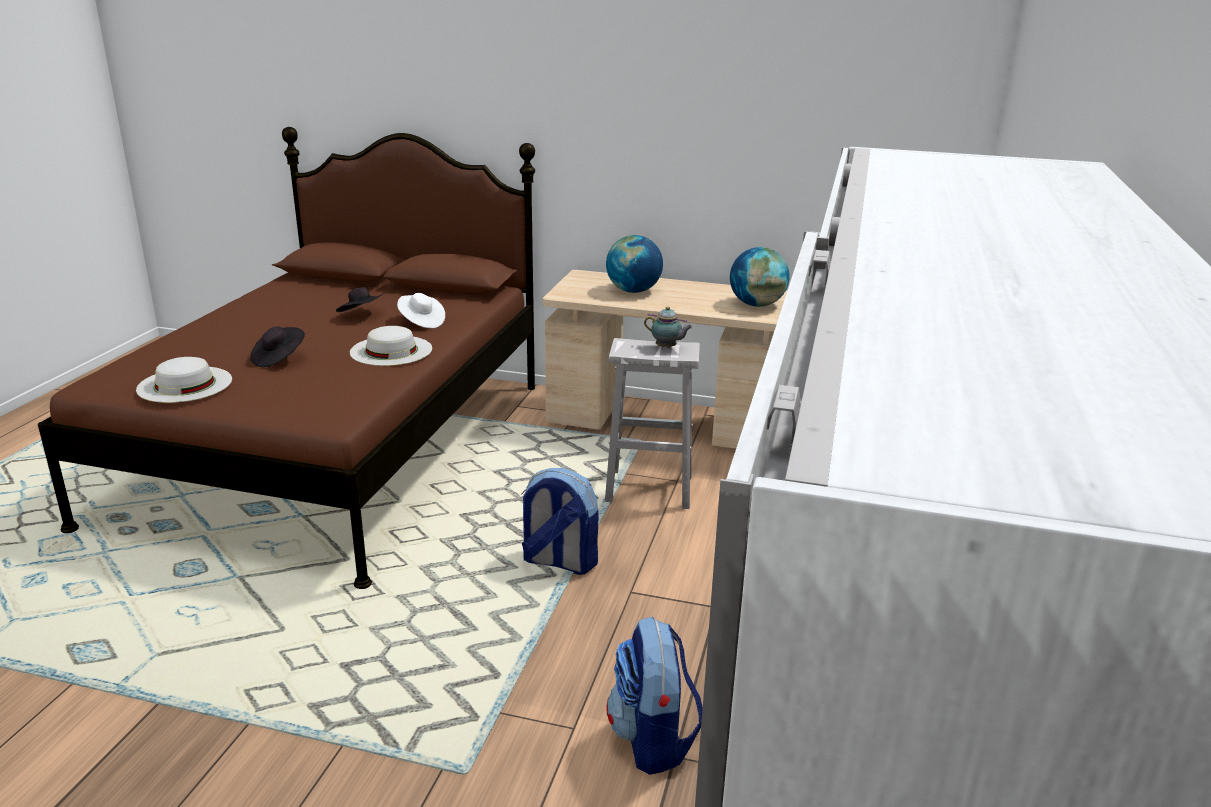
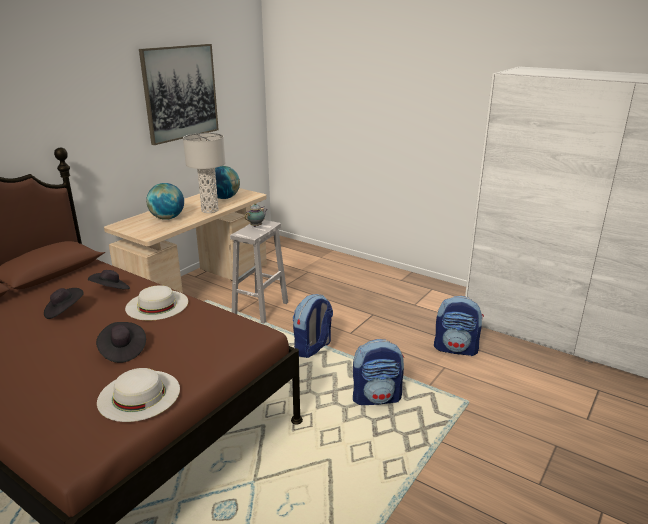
camera: 70 degrees left, 0 degrees up
(421, 322) = (111, 290): white hat -> black hat
(443, 653) = (377, 398): none -> backpack
(692, 306) = (210, 210): none -> white table lamp
(760, 109) = (180, 93): none -> picture

